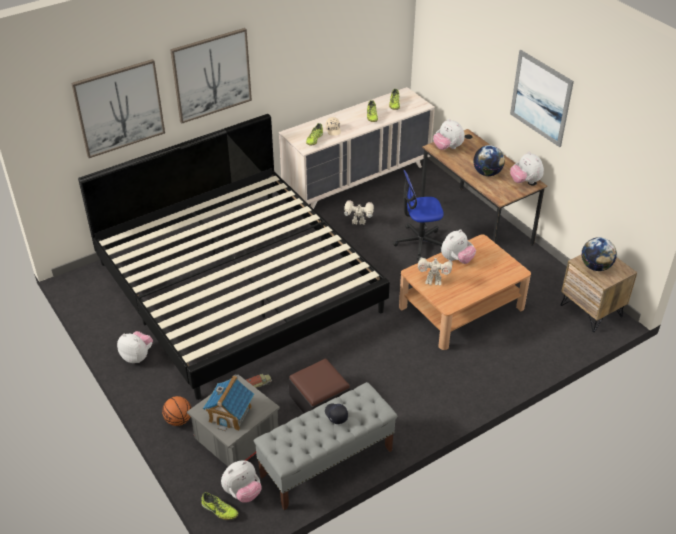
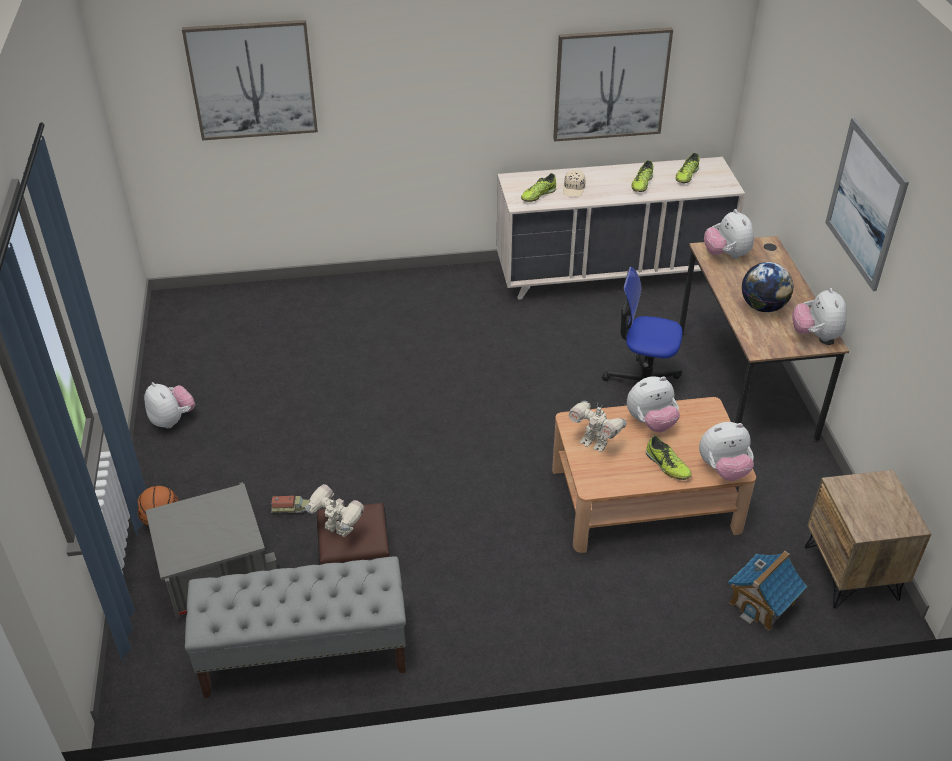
camera: 25 degrees right, 0 degrees up
(211, 75) = (397, 64): picture -> picture (610, 84)
(219, 510) = (124, 663): shoe -> shoe (667, 466)
(230, 414) = (195, 534): toy house -> toy house (762, 603)
(238, 286) = (356, 369): bed -> none
(242, 492) = (169, 650): plush toy -> plush toy (723, 469)
(335, 415) = (316, 587): black cap -> none
(358, 223) = (572, 334): toy robot -> toy robot (337, 531)
(595, 267) = (862, 502): globe -> none

